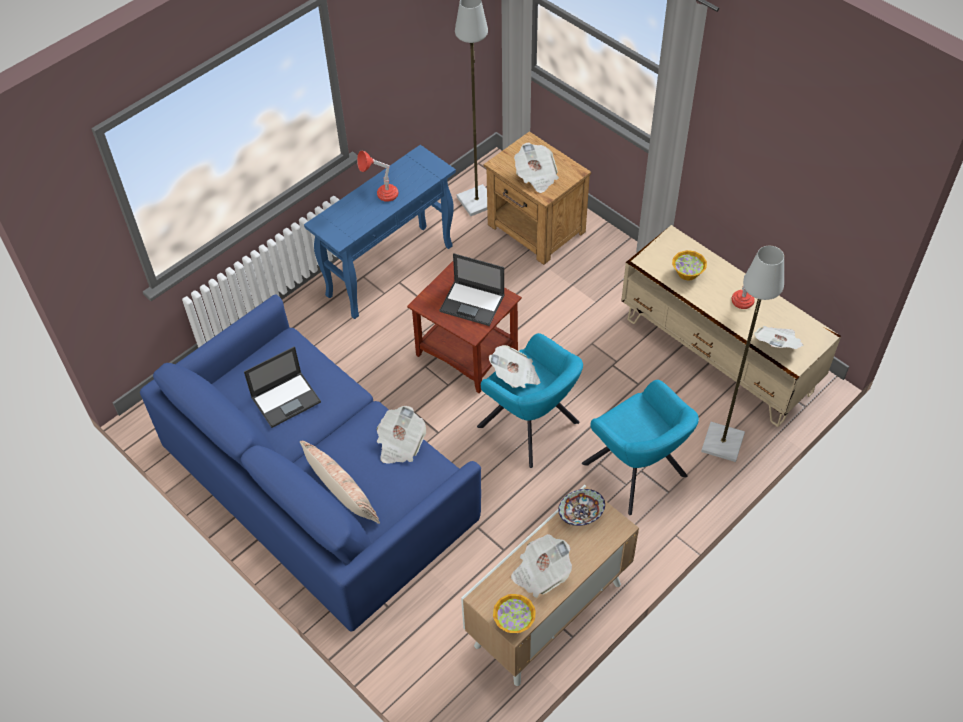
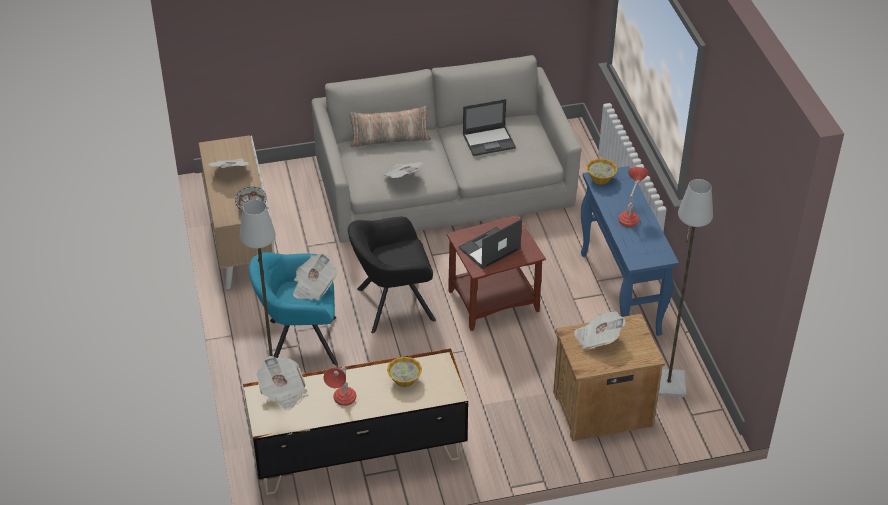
camera: 120 degrees right, 10 degrees down
(286, 399) = (489, 141): laptop -> laptop turned 105 degrees counterclockwise
(317, 481) = (444, 183): blue sofa -> grey sofa
(514, 621) = (213, 148): bowl -> bowl (600, 178)
(515, 376) = (407, 254): newspaper -> newspaper (313, 286)
(531, 426) = (392, 305): turquoise armchair -> black armchair

